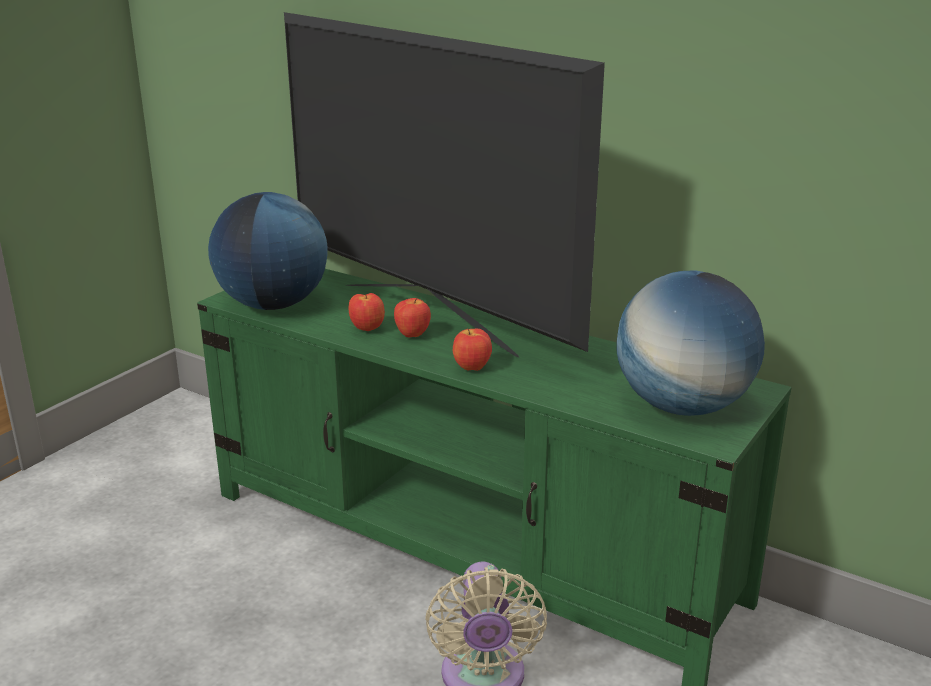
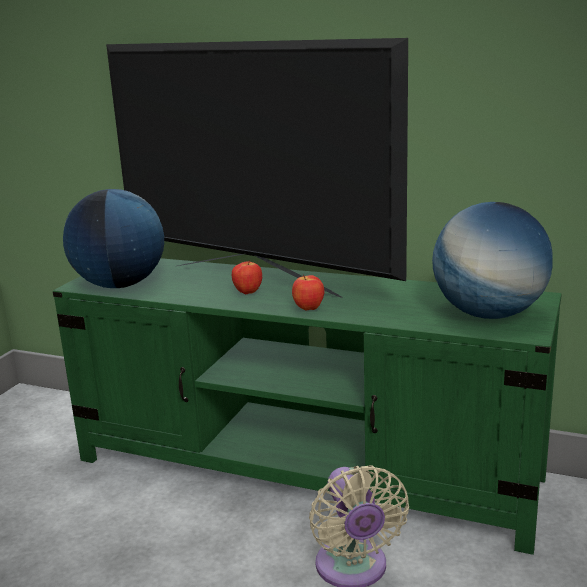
camera: 10 degrees left, 5 degrees down
(367, 329) = (208, 293): apple -> none

